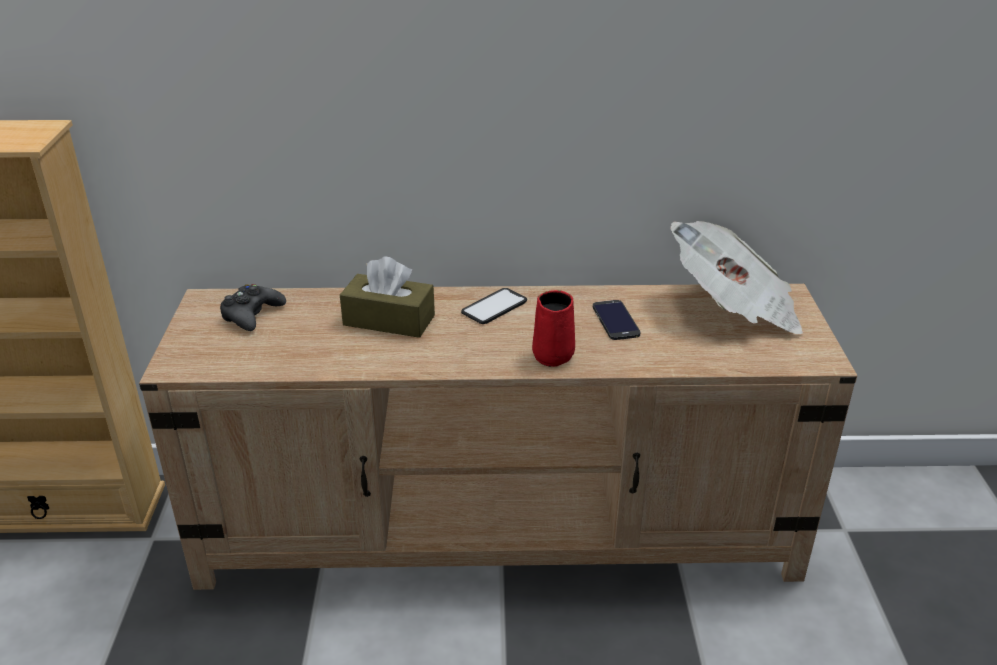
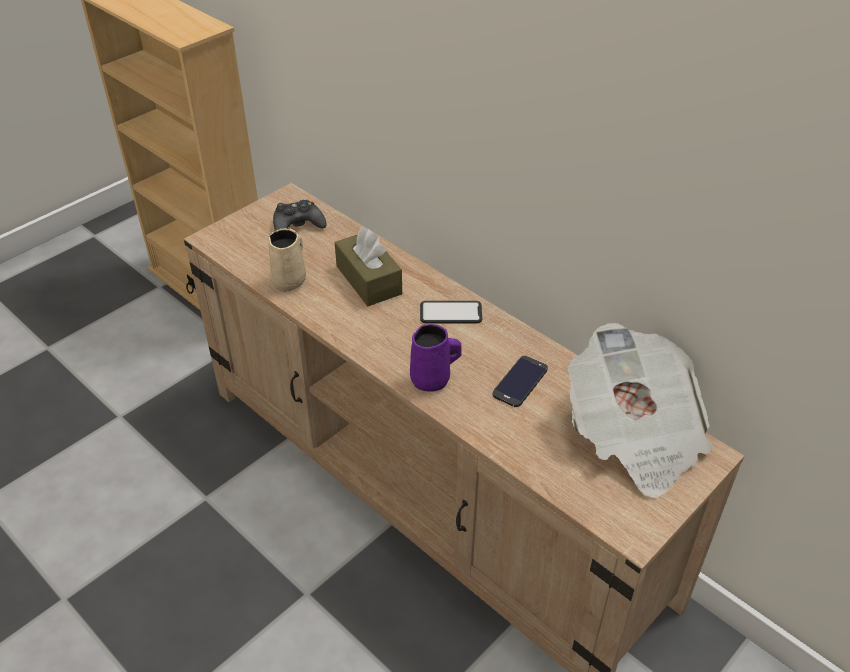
camera: 45 degrees right, 10 degrees up
(315, 356) = (290, 280): none -> beige mug
(554, 355) = (432, 380): red mug -> purple mug

